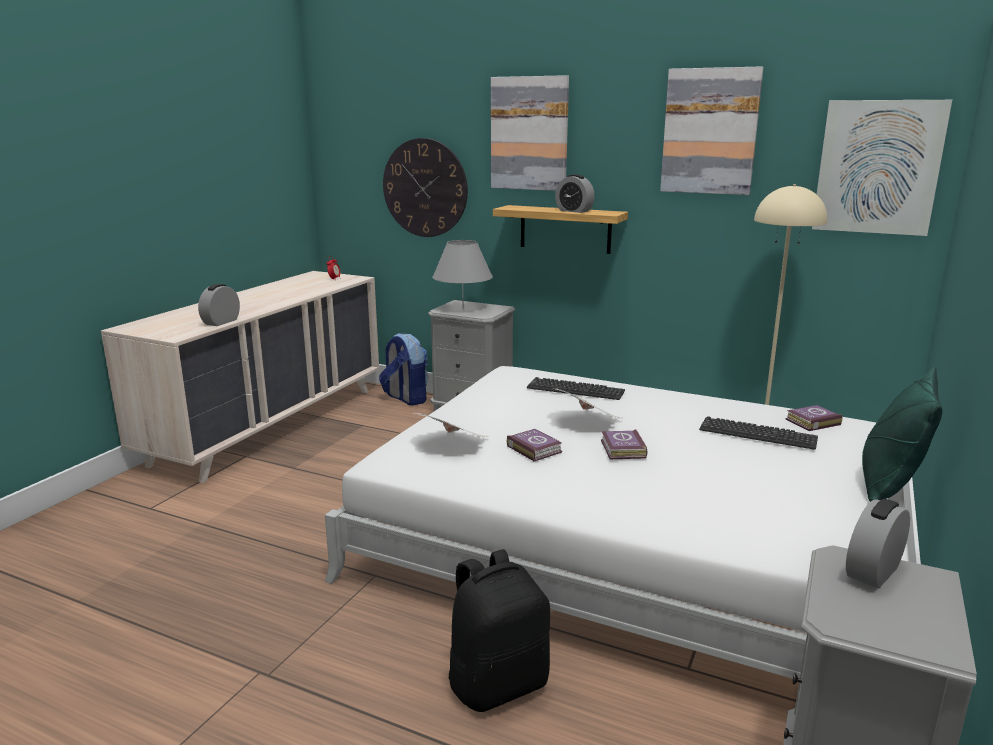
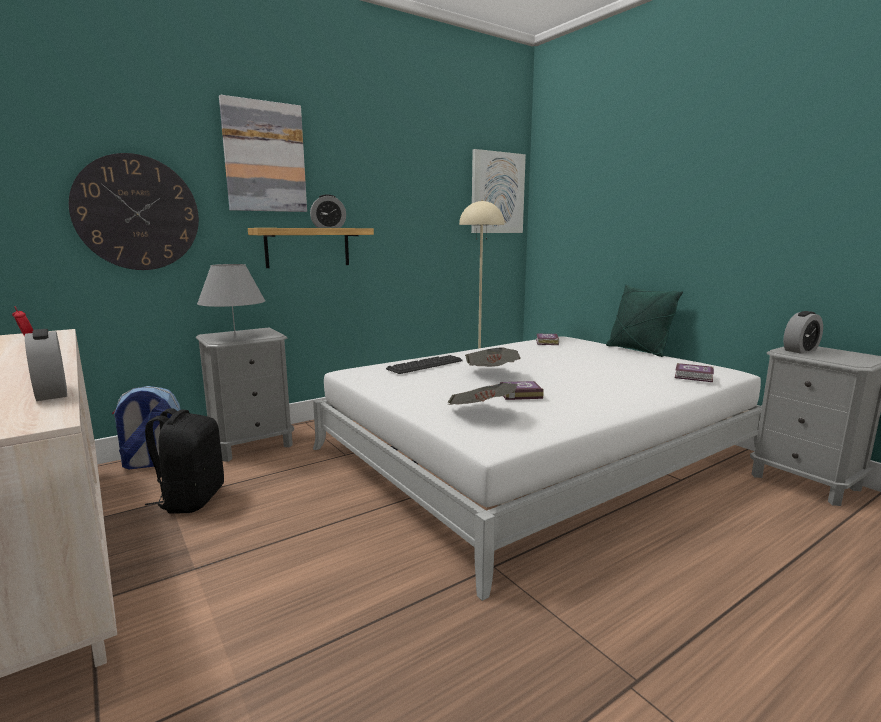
camera: 60 degrees left, 5 degrees down
(498, 683) = (682, 547): black backpack -> black backpack (191, 499)
(622, 449) = (549, 376): book -> book (694, 377)
(710, 131) = (410, 165): picture -> none
(757, 434) = (555, 351): keyboard -> none
(873, 572) = (800, 350): alarm clock -> alarm clock turned 105 degrees counterclockwise

